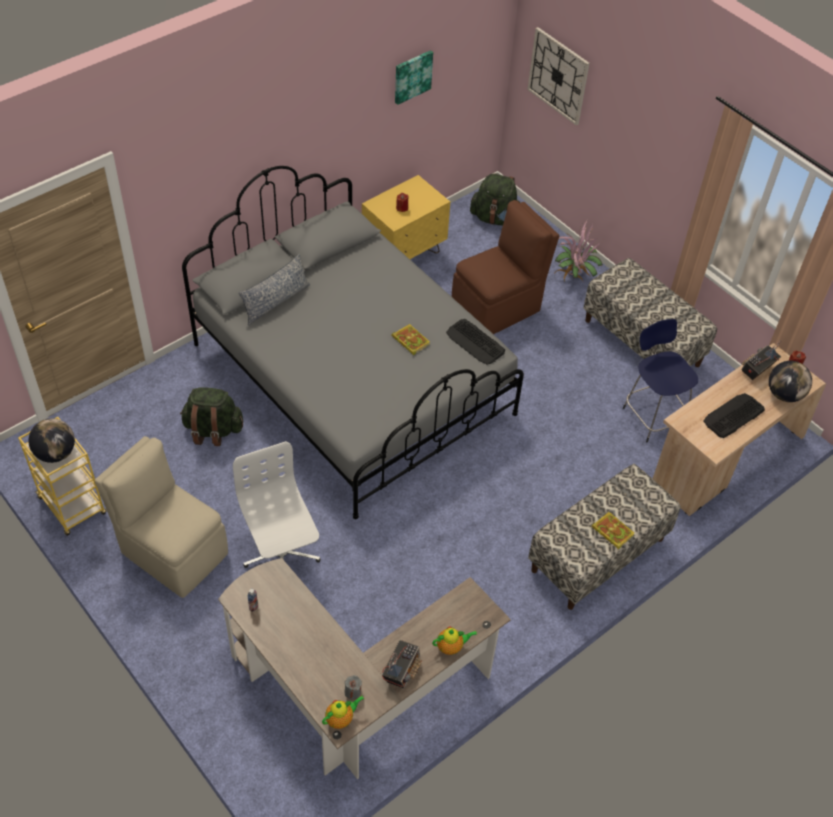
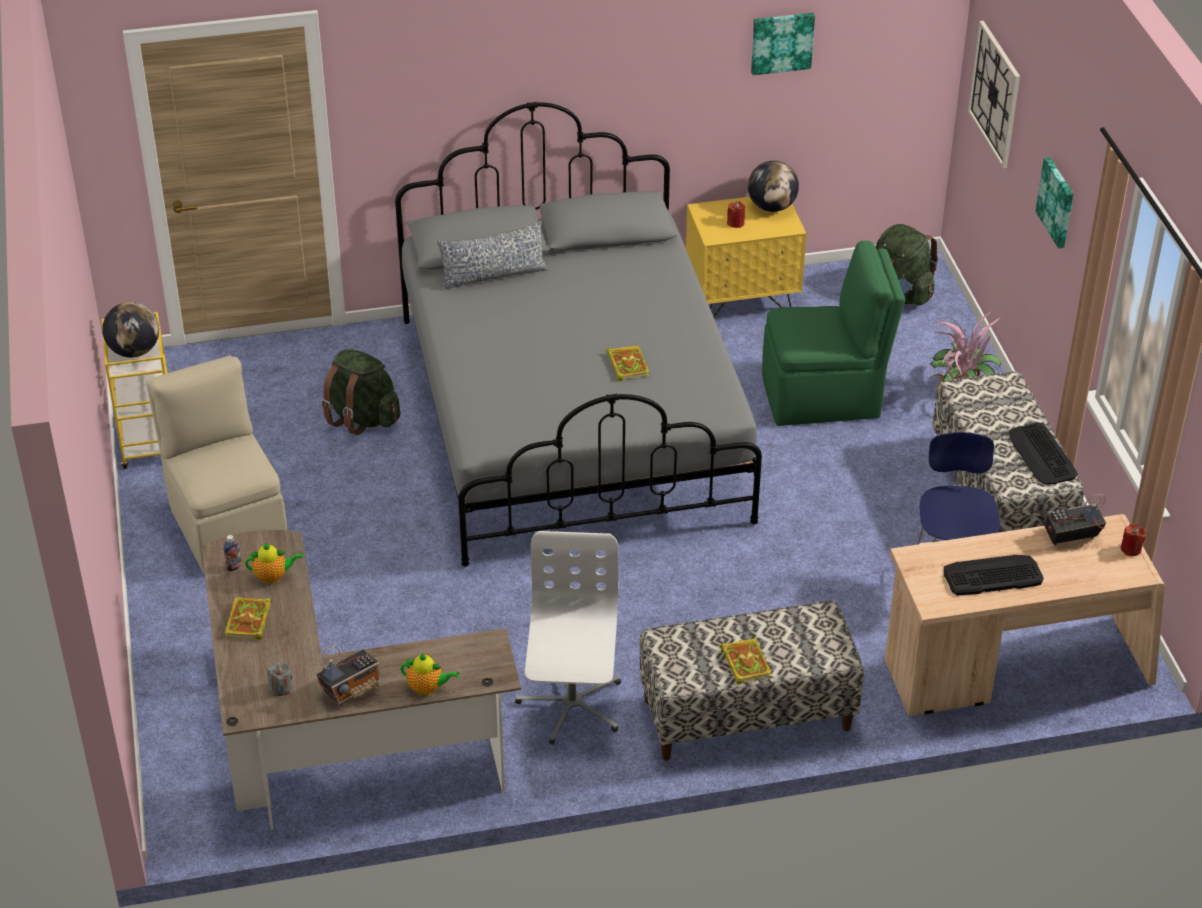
camera: 30 degrees right, 10 degrees down
(281, 554) = (349, 572): white office chair -> white office chair (571, 705)
(294, 647) = (249, 622): none -> book
(341, 719) = (248, 708): teapot -> teapot (273, 576)
(475, 342) = (710, 392): keyboard -> keyboard (1042, 455)
(498, 307) = (824, 397): brown chair -> green chair
(645, 144) = (1057, 202): none -> picture
(784, 394) = (1088, 576): globe -> globe (772, 207)

